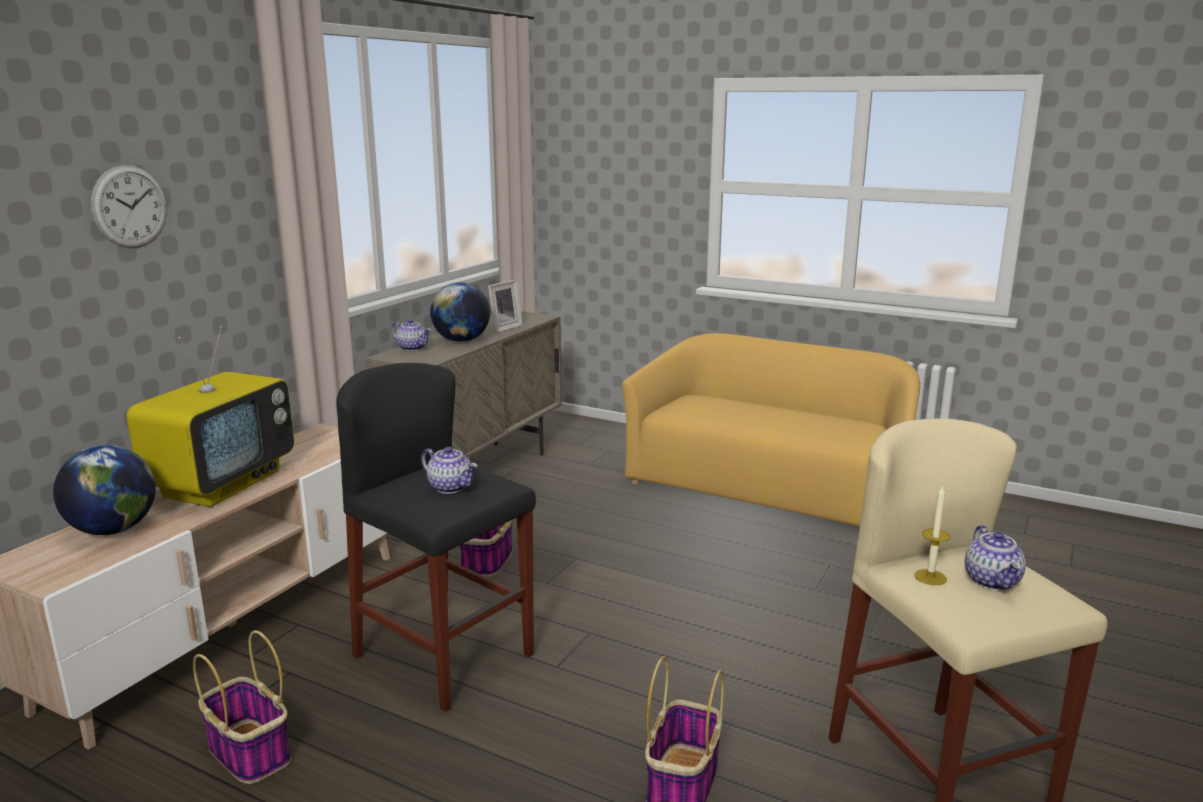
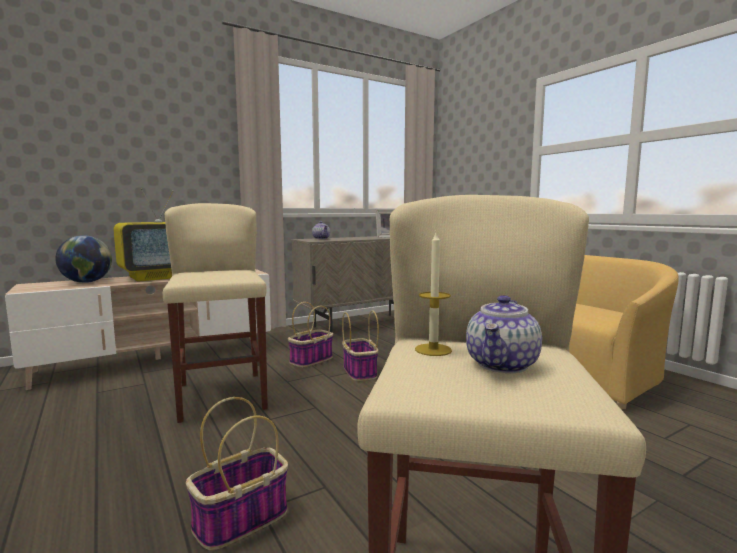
camera: 30 degrees right, 10 degrees down
(130, 207) = (154, 133): wall clock -> none
(248, 752) = (70, 411): basket -> basket (359, 372)
(444, 655) = (222, 396): black stool -> beige stool
(451, 487) = (217, 274): teapot -> none
(461, 340) = (352, 238): globe -> none

